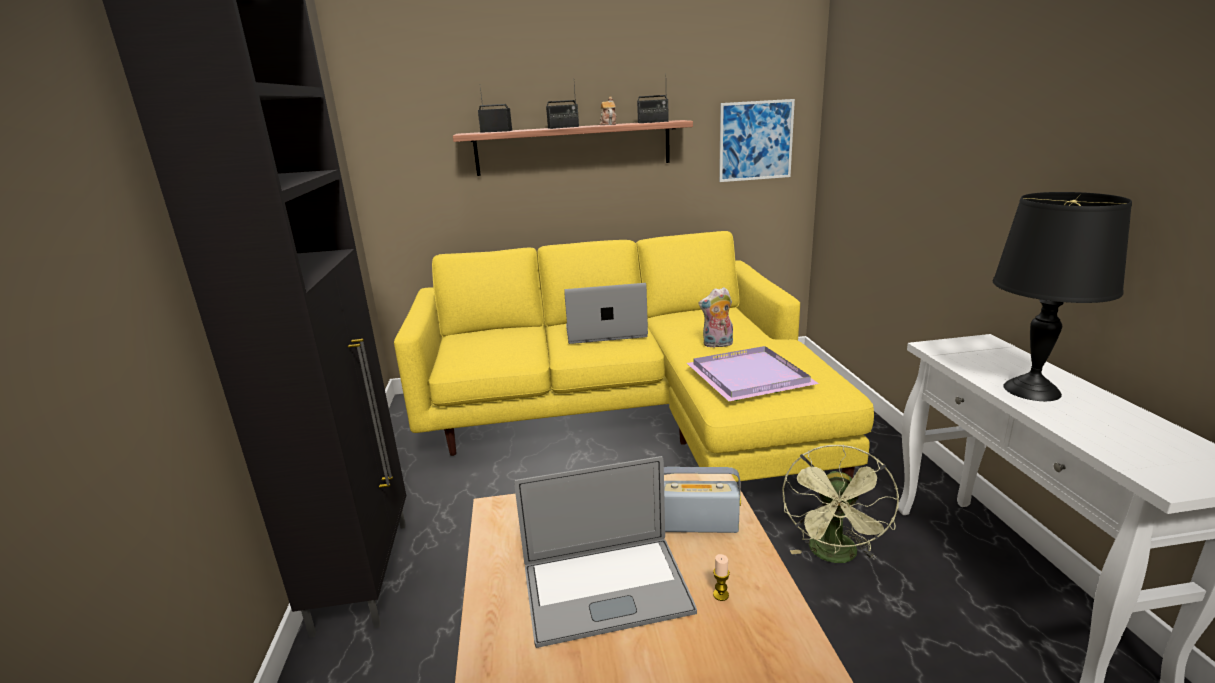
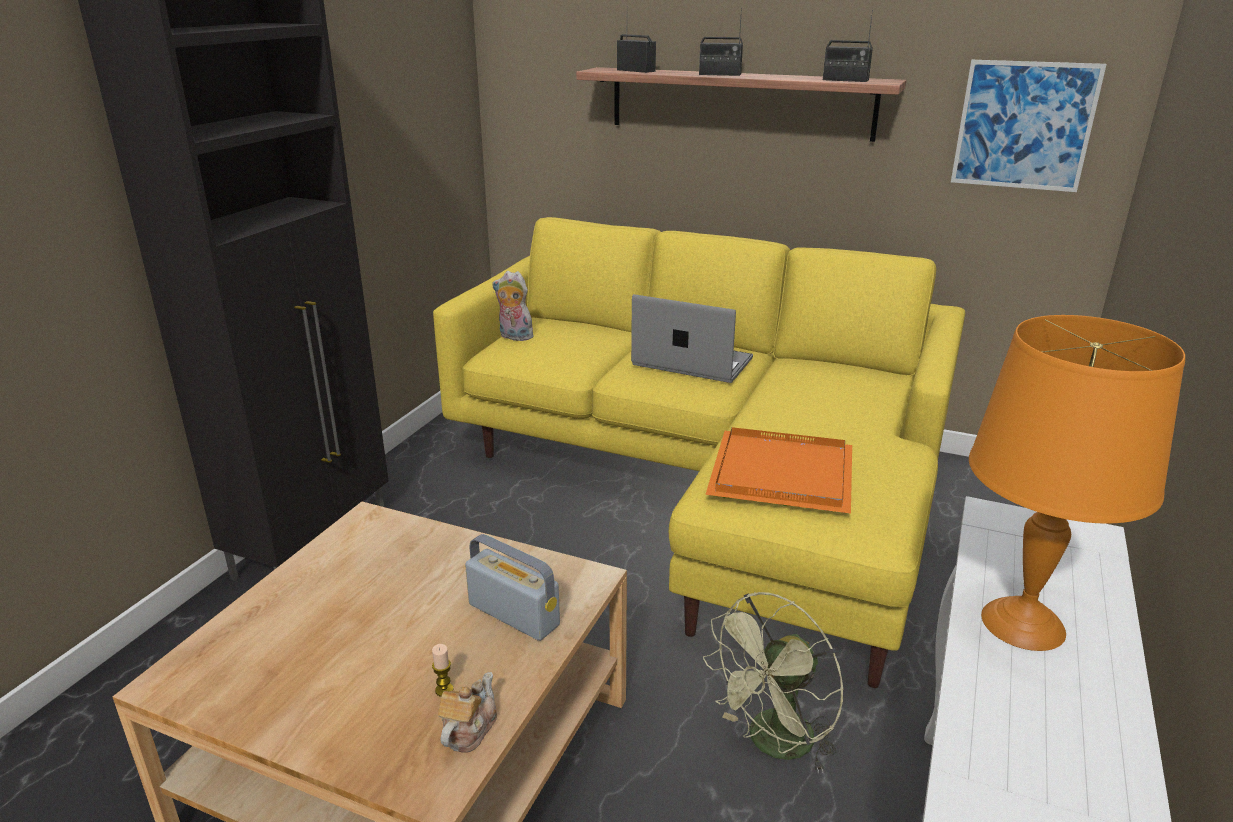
camera: 30 degrees right, 5 degrees up
(606, 589) = (360, 633): laptop -> none
(608, 124) = (783, 76): teapot -> teapot (468, 730)
(717, 345) = (803, 420): plush toy -> plush toy (514, 337)
(750, 376) = (784, 473): purple tray -> orange tray
(1032, 390) = (1024, 624): black table lamp -> orange table lamp

